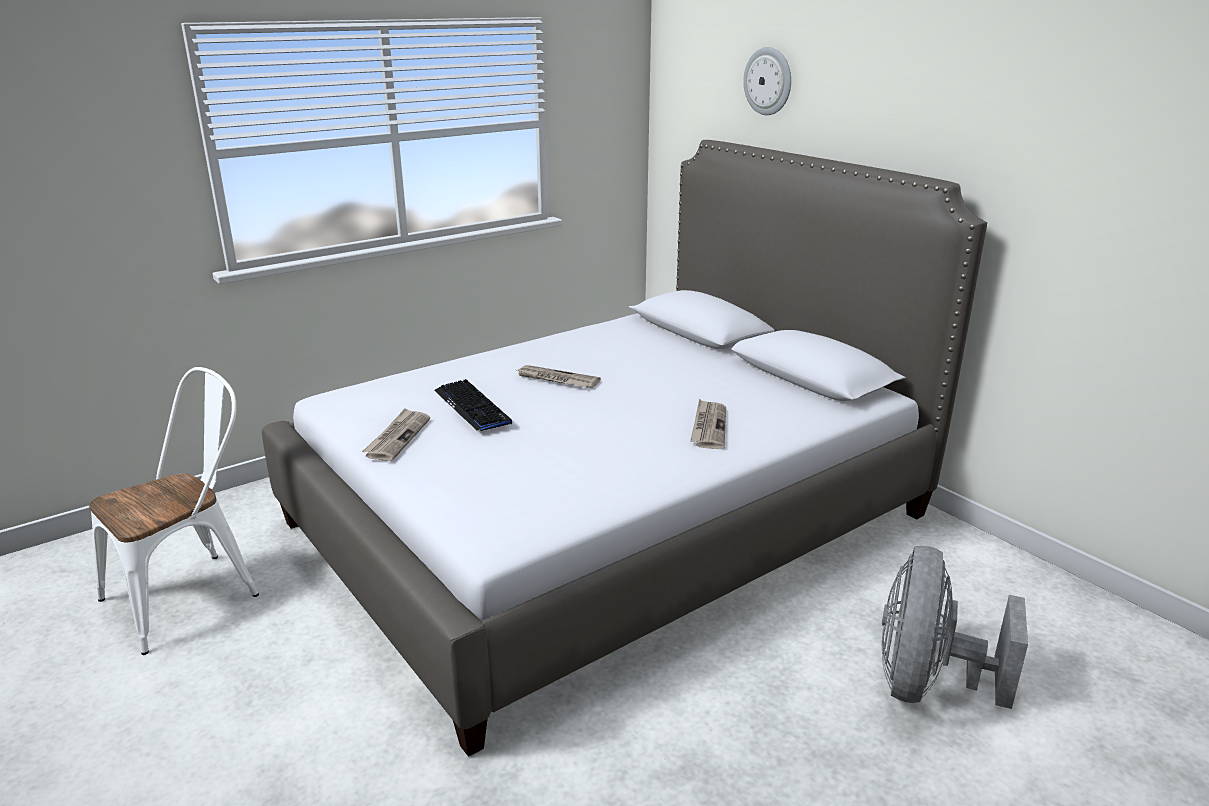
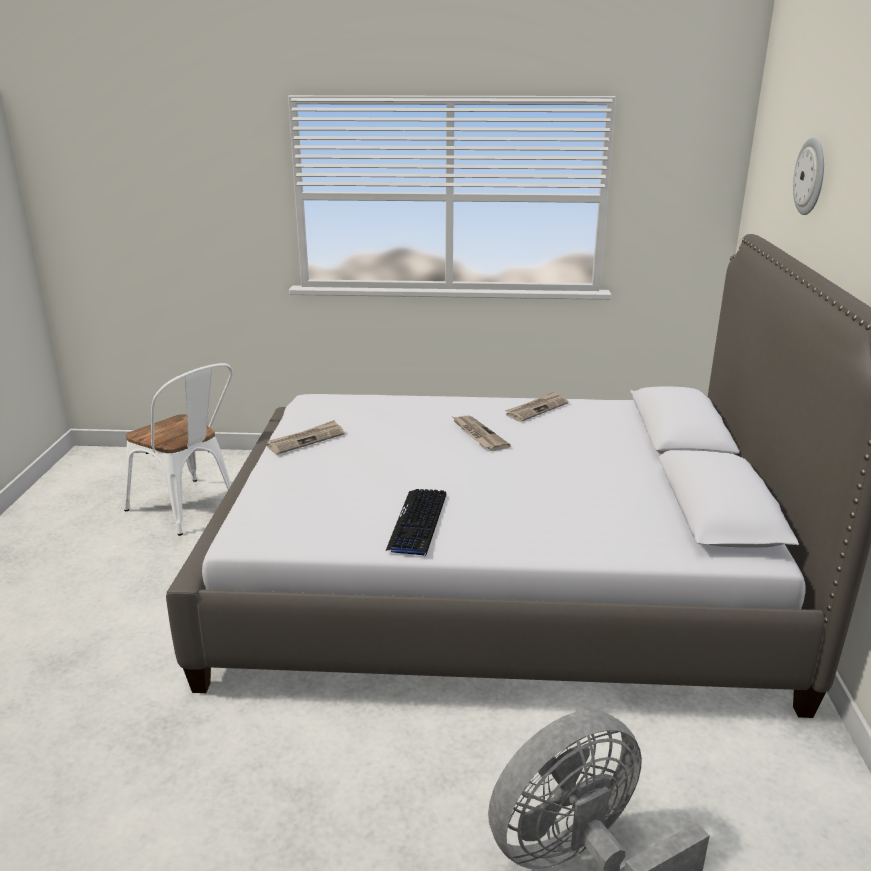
camera: 40 degrees right, 0 degrees up
(193, 593) = (190, 510): white chair -> white chair turned 45 degrees clockwise
(472, 407) = (382, 435): keyboard -> keyboard (418, 522)
(708, 427) = (534, 517): newspaper -> newspaper (536, 409)

